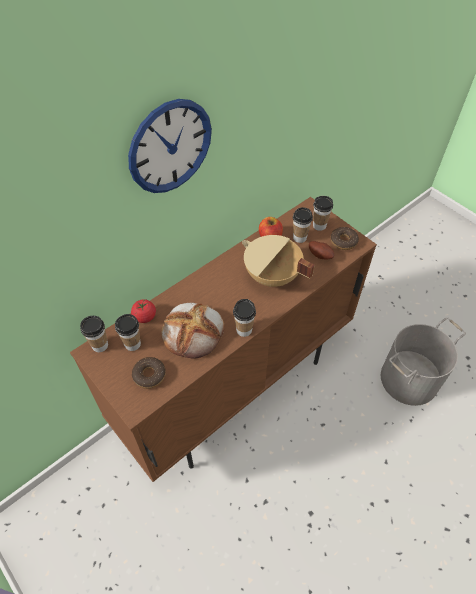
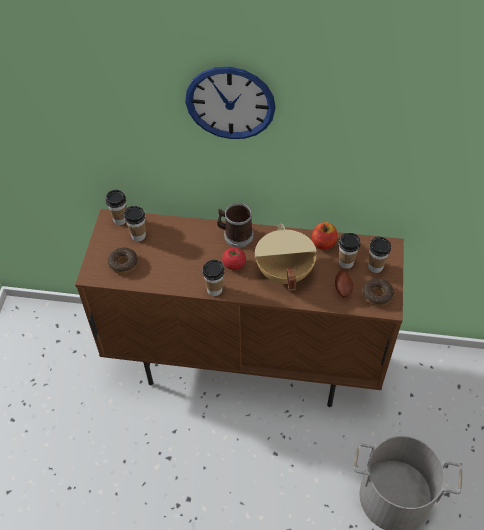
camera: 50 degrees right, 0 degrees up
(144, 317) = (167, 225): tomato -> tomato (234, 264)
(193, 332) = (182, 261): bread -> none
(206, 281) = (235, 235): none -> mug

